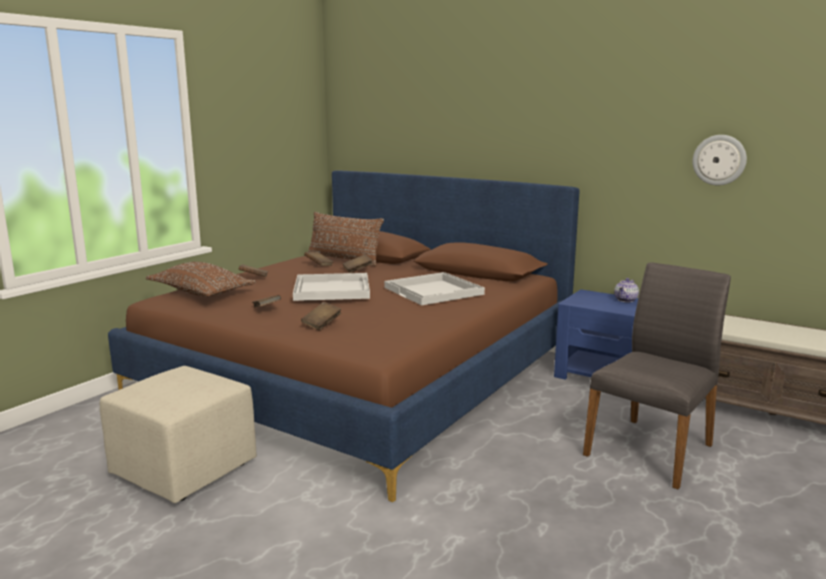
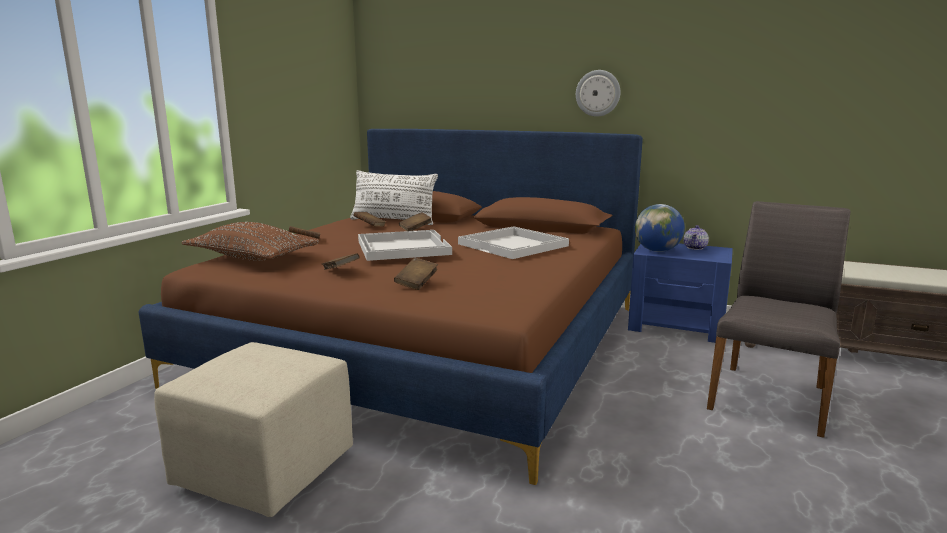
camera: 10 degrees left, 0 degrees up
(344, 260) = (393, 221): brown pillow -> white pillow
(584, 301) = (657, 251): none -> globe
(719, 160) = (790, 101): wall clock -> wall clock (598, 93)

